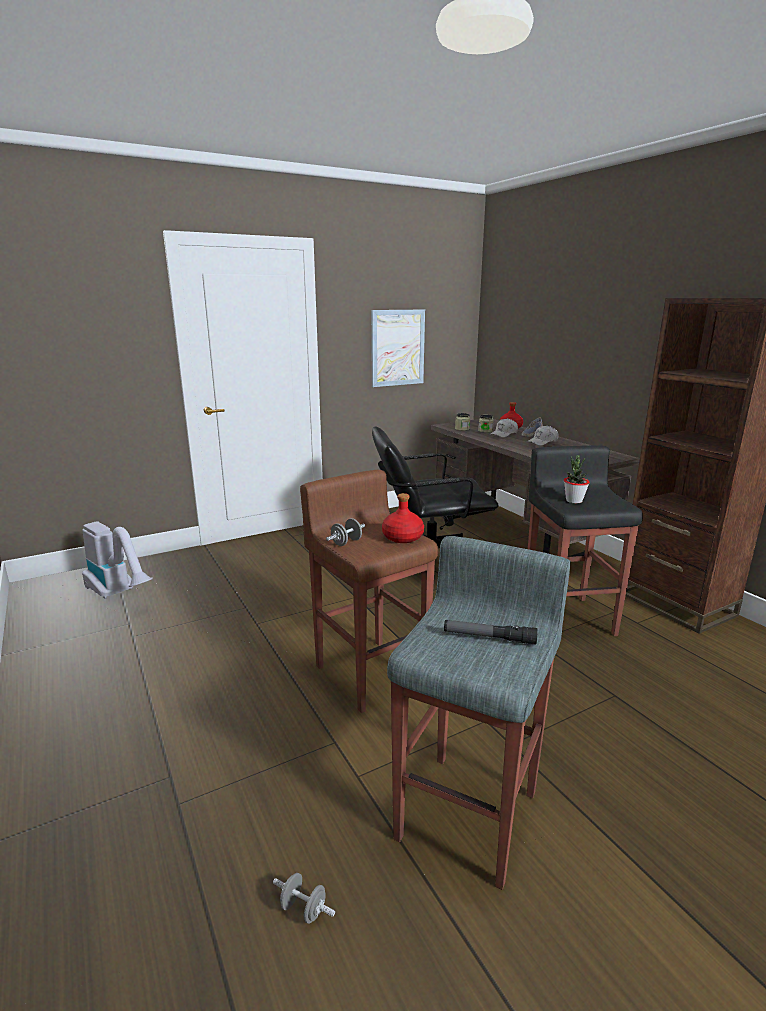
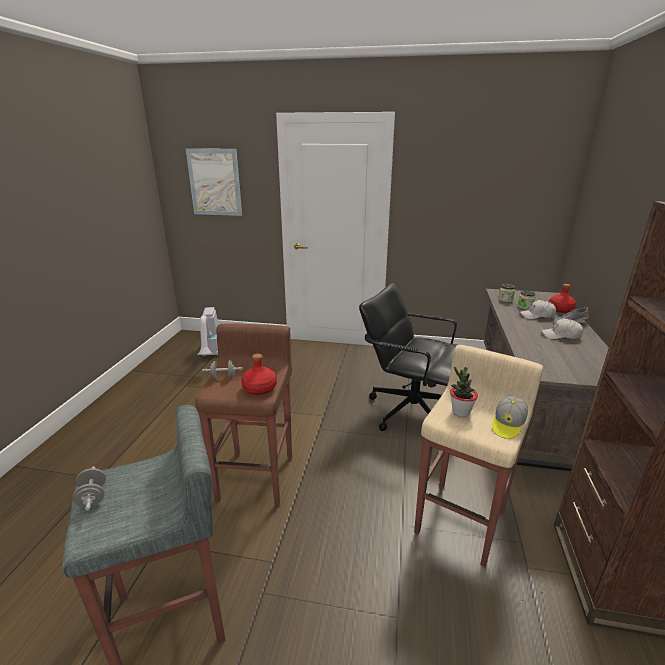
camera: 40 degrees right, 5 degrees up
(303, 909) = (43, 597): grey dumbbell -> grey dumbbell (93, 497)
(397, 348) = (471, 212): picture -> picture (215, 182)
(489, 637) = (140, 499): flashlight -> none
(568, 617) = (462, 520): black stool -> beige stool
(611, 498) = (507, 425): none -> cap

